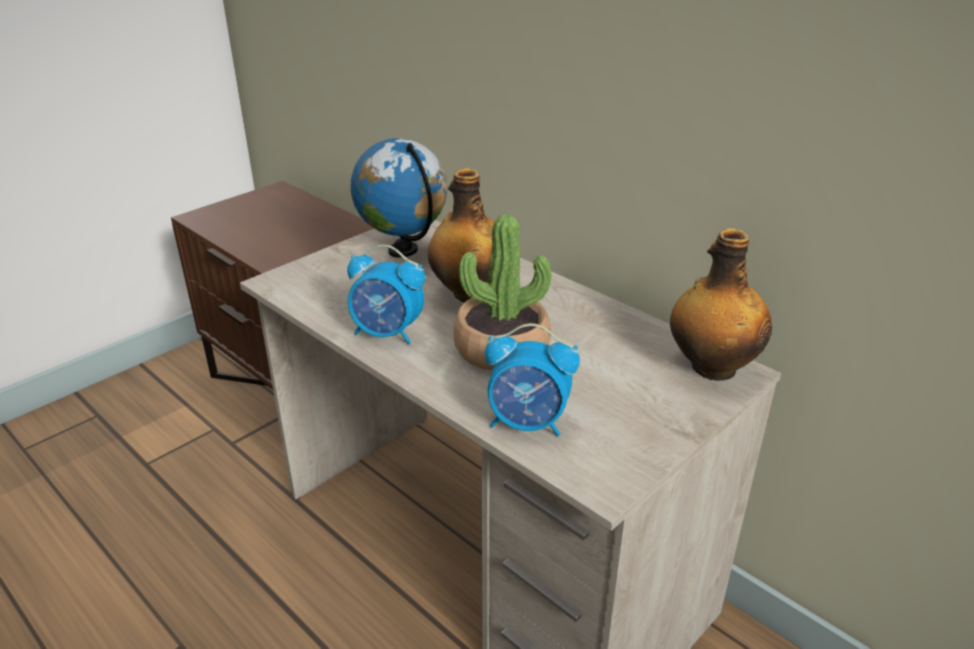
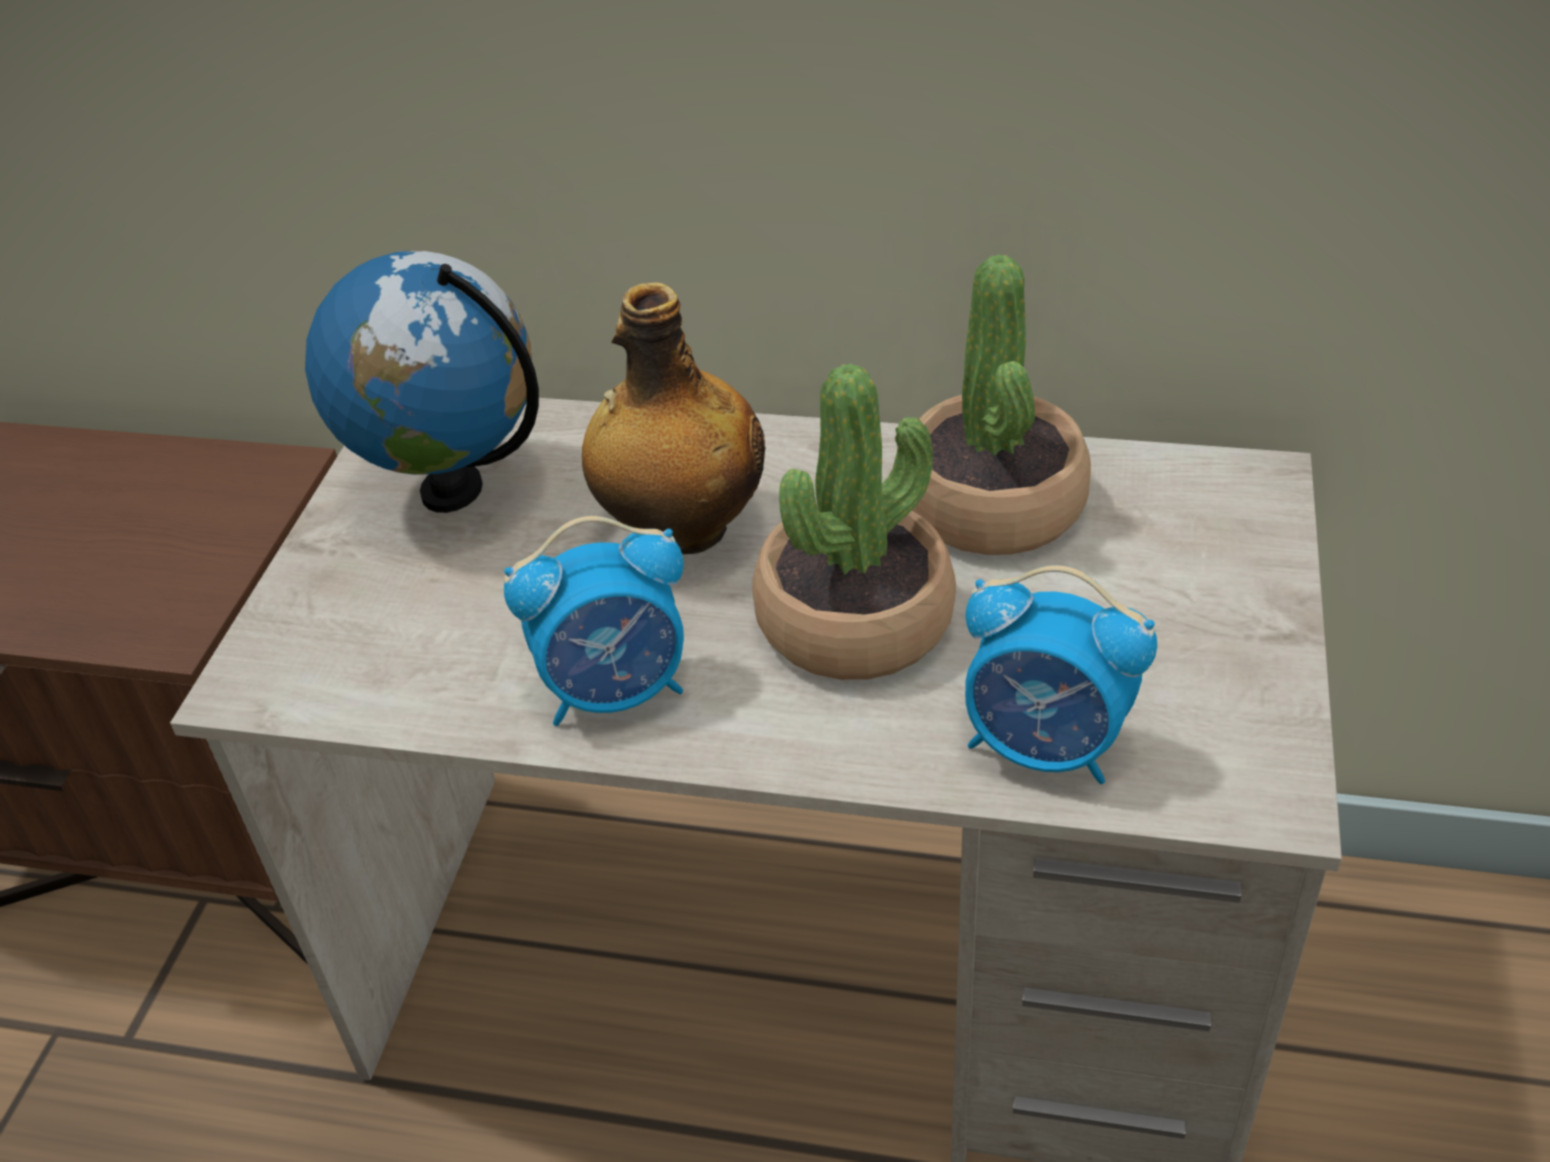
camera: 30 degrees left, 10 degrees up
(528, 423) = (1046, 746): alarm clock -> alarm clock turned 45 degrees clockwise
(606, 333) = (994, 504): none -> potted plant
(711, 367) = (1210, 492): bottle -> none

